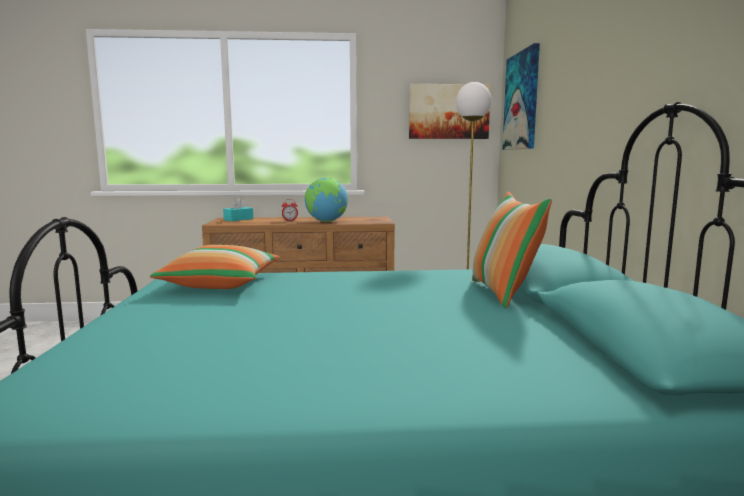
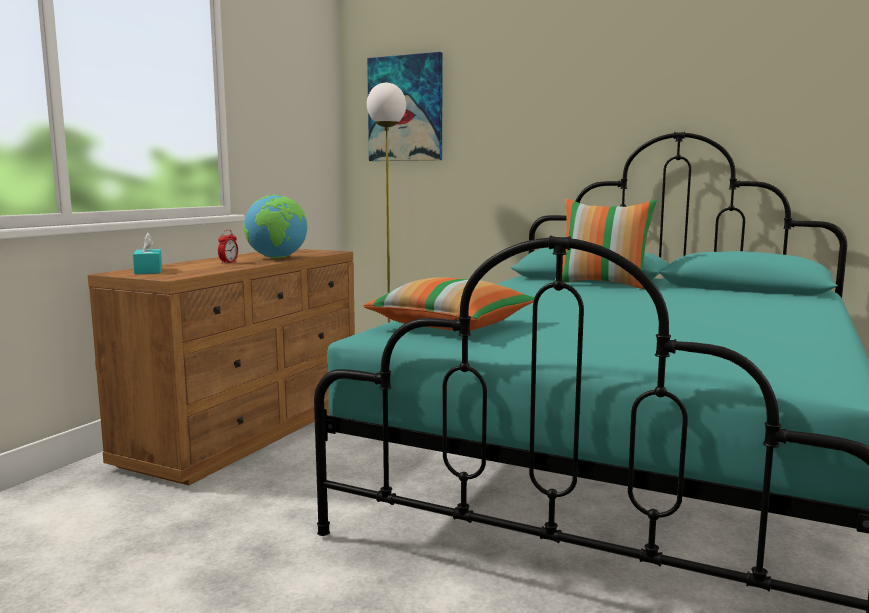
camera: 60 degrees left, 0 degrees up
(448, 112) = (305, 111): picture -> none

